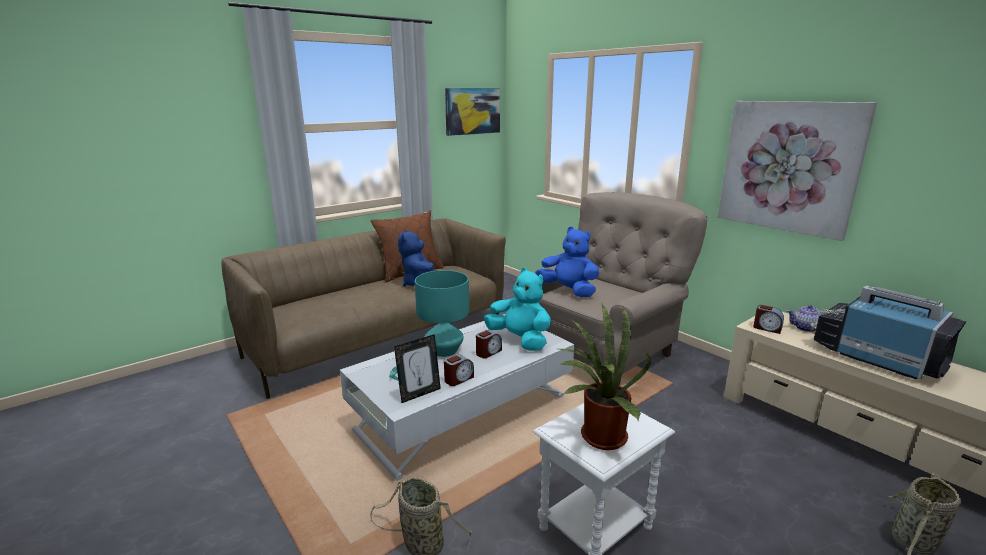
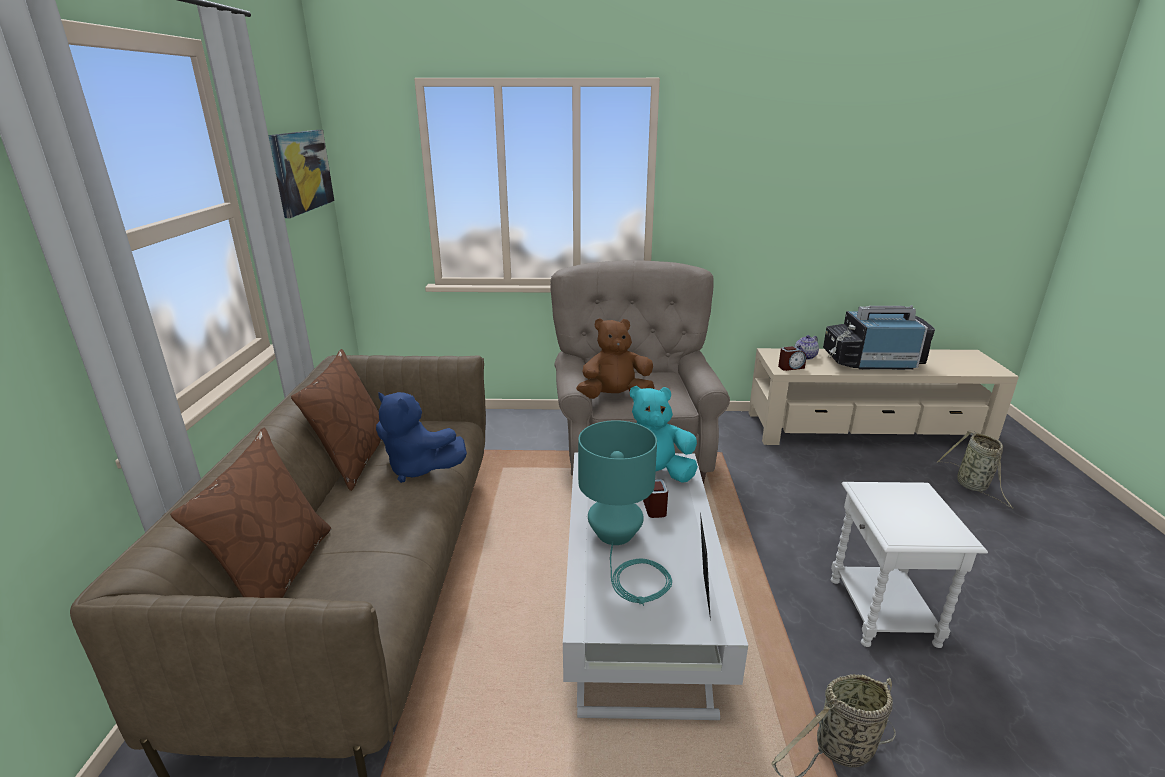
camera: 50 degrees left, 5 degrees up
(313, 296) = (276, 574): none -> brown pillow
(458, 379) = (694, 554): alarm clock -> none
(568, 291) = (615, 397): blue plush toy -> brown plush toy
(598, 436) = (922, 520): potted plant -> none
(788, 167) = (763, 210): picture -> none

